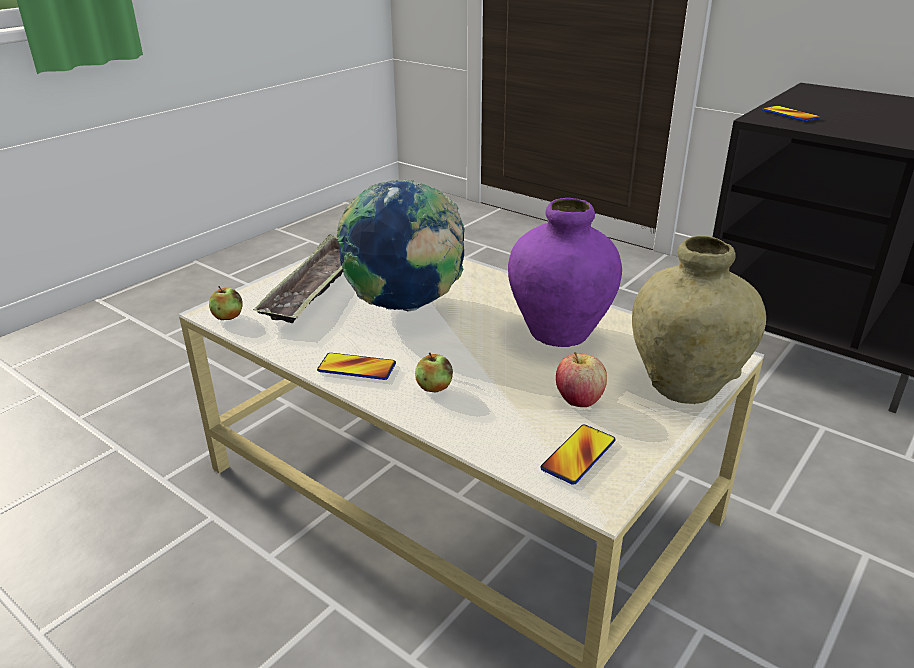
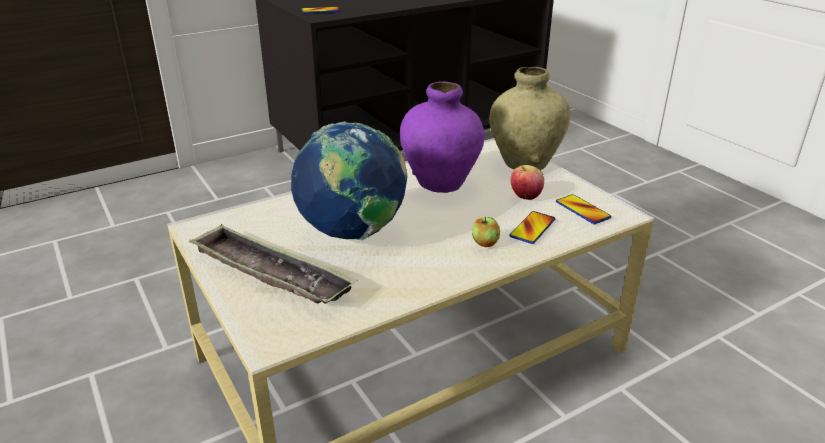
camera: 70 degrees left, 0 degrees up
(228, 316) = (291, 334): apple -> none
(357, 368) = (439, 272): phone -> phone (532, 228)

